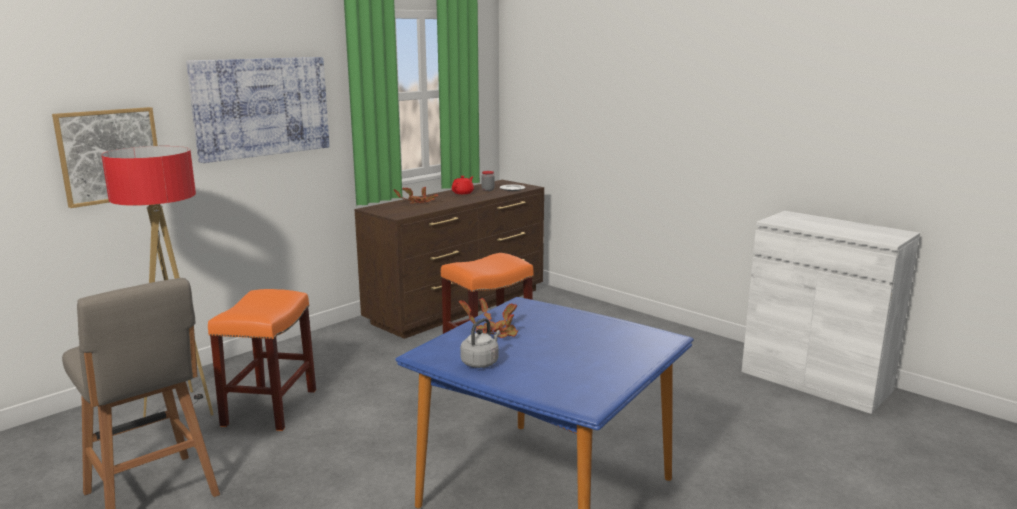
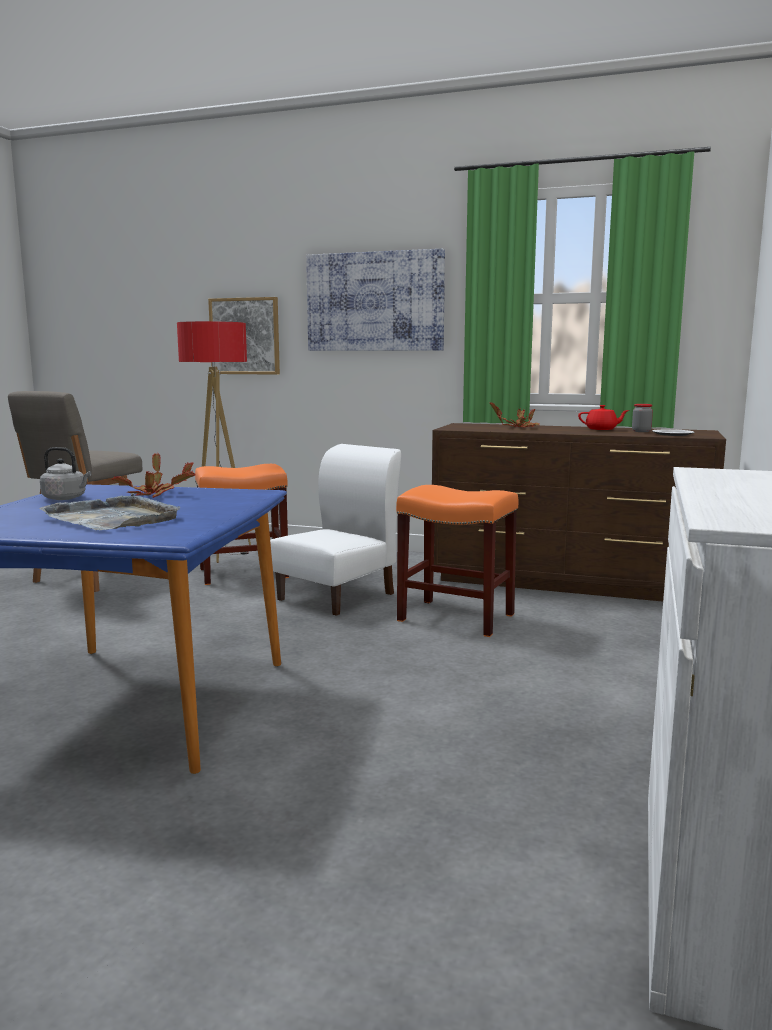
camera: 65 degrees right, 5 degrees down
(394, 380) = (337, 596): none -> white chair
(589, 350) = (114, 518): none -> grey tray

